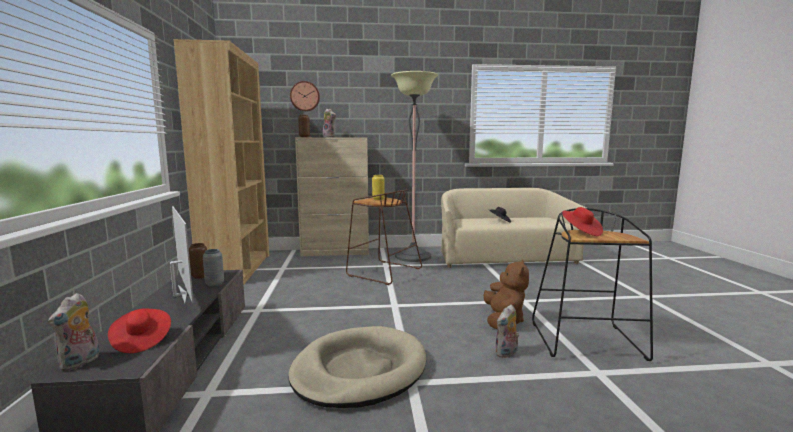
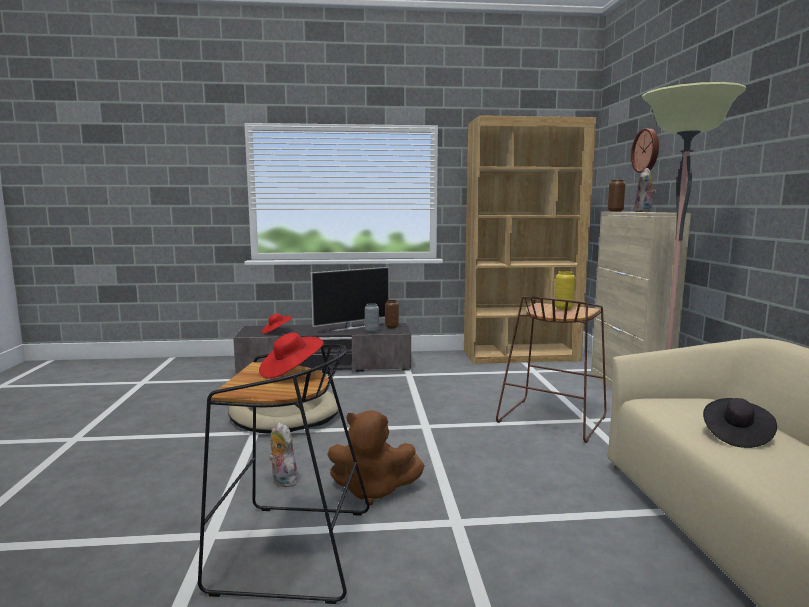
camera: 90 degrees right, 0 degrees up
(81, 362) = (258, 328): plush toy -> none

